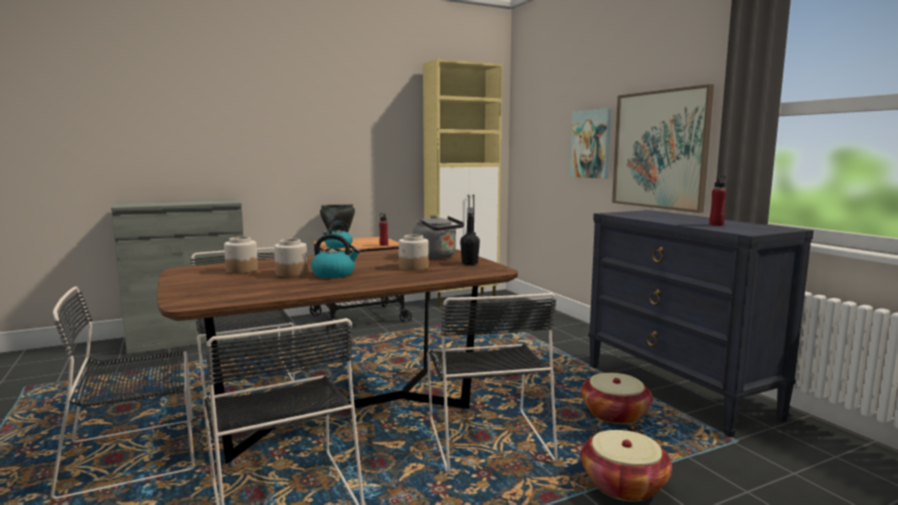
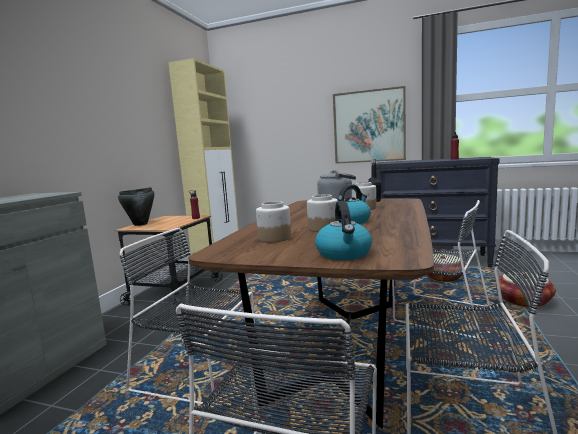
camera: 45 degrees left, 0 degrees up
(338, 246) = (163, 226): kettle -> kettle (344, 254)
(591, 144) = (308, 127): picture -> none

